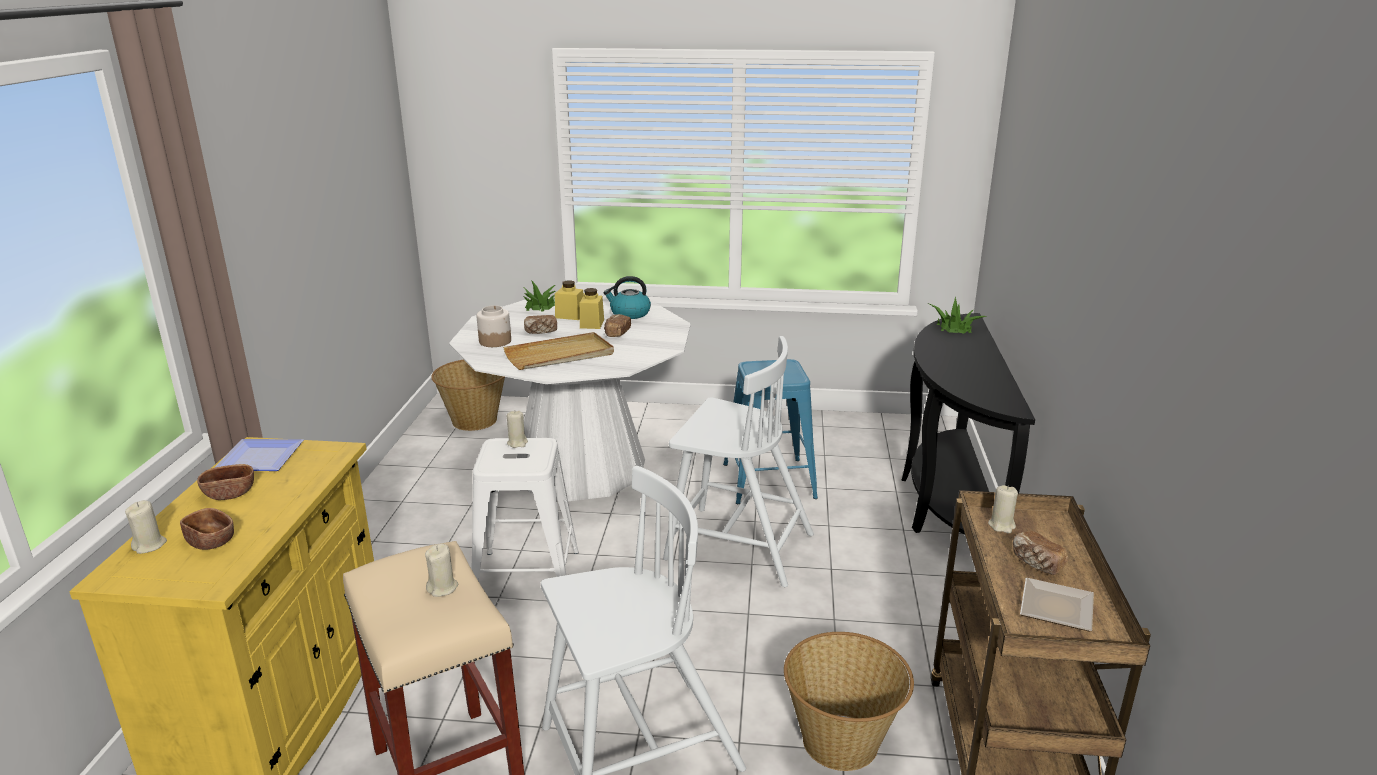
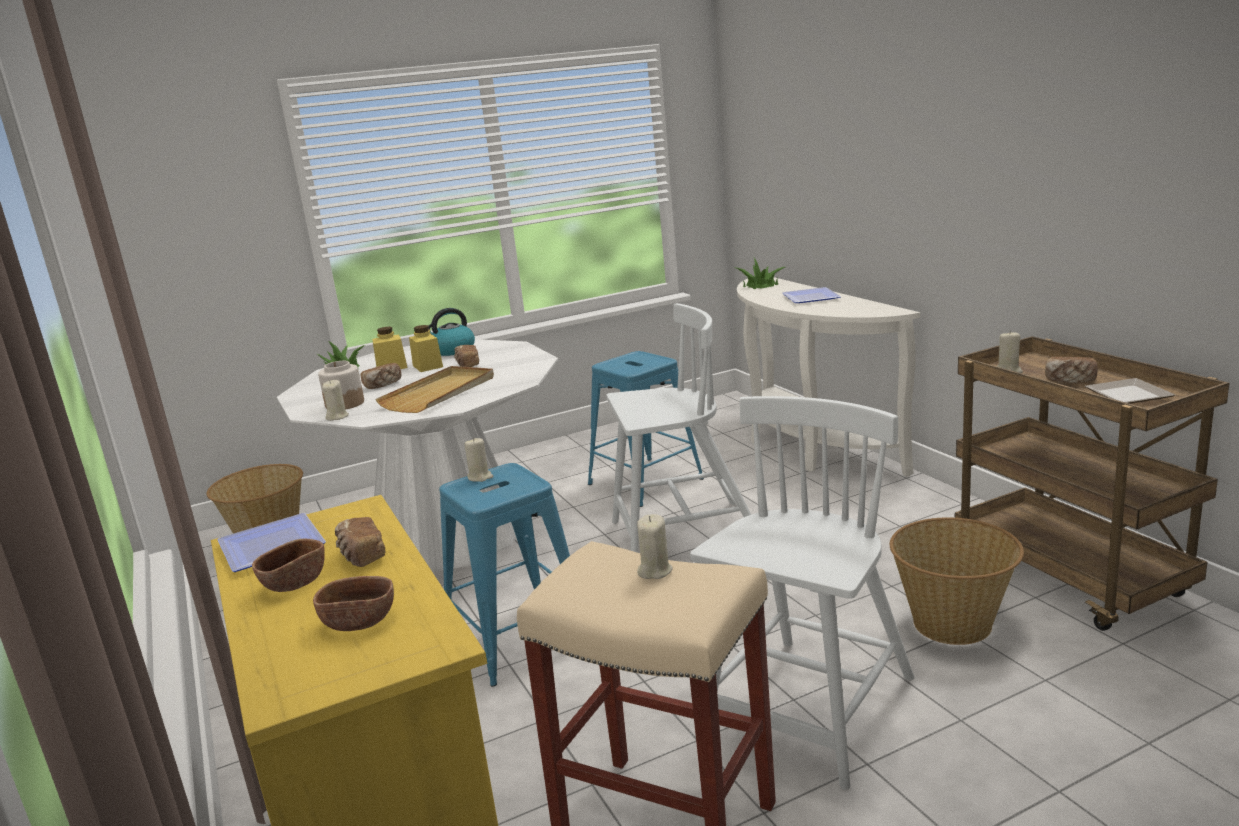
camera: 30 degrees left, 5 degrees down
(150, 545) = (278, 656): beige candle -> beige candle (337, 417)
(282, 491) = (361, 556): none -> bread
(527, 579) = (518, 638): white stool -> blue stool
(946, 505) = (808, 447): black console table -> white console table
(966, 362) = (809, 299): none -> plate

